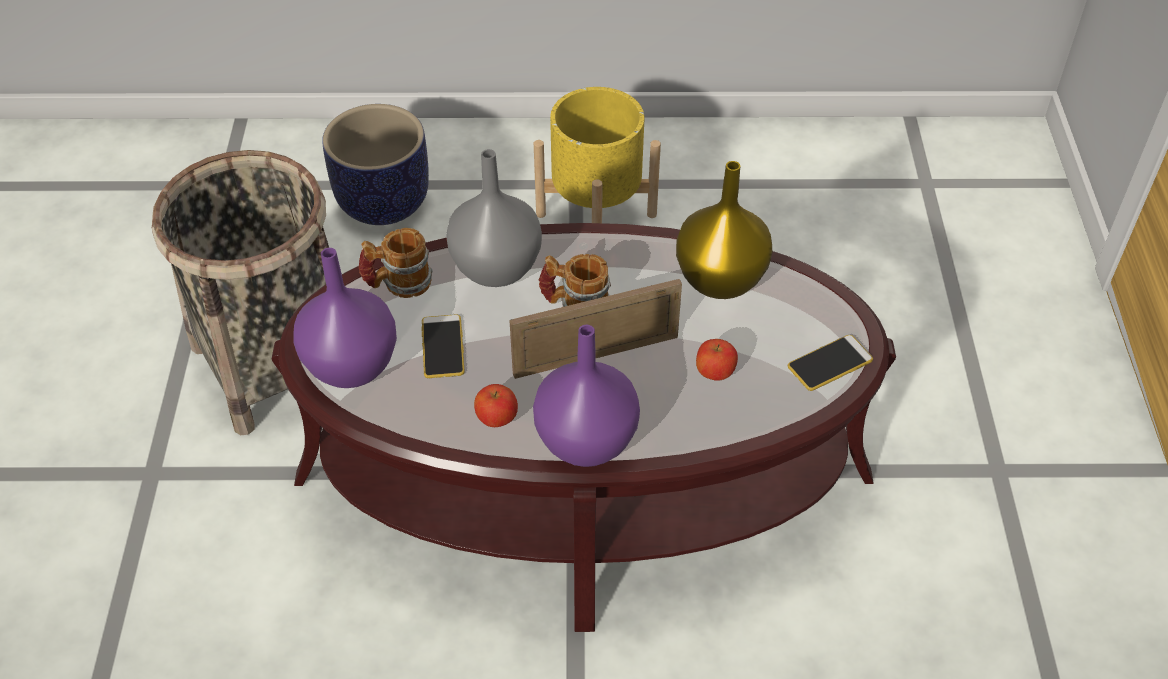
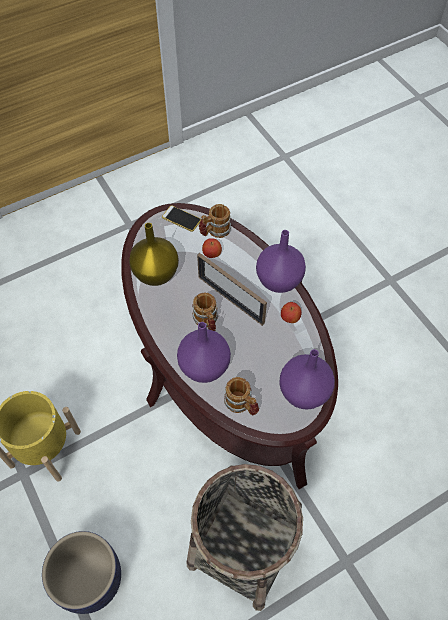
camera: 120 degrees left, 10 degrees up
(442, 347) = (266, 361): phone -> none
(496, 267) = (203, 367): grey vase -> purple vase
(767, 399) = (214, 231): none -> mug

